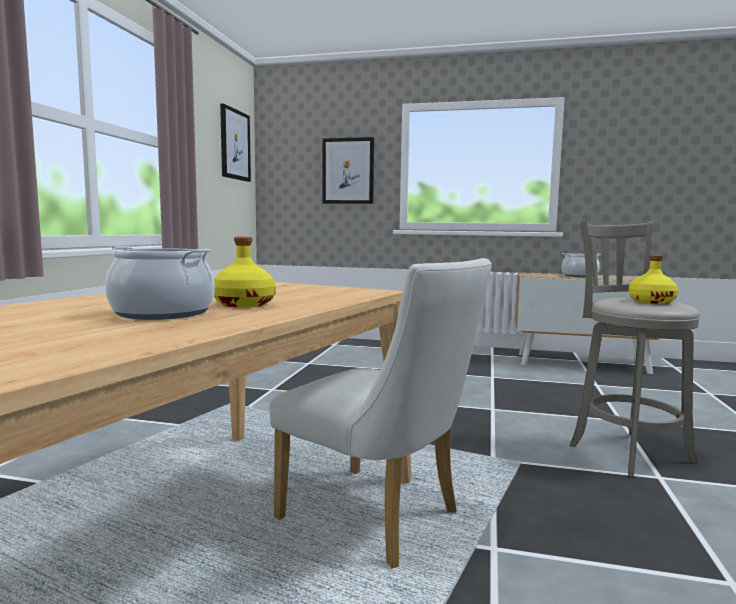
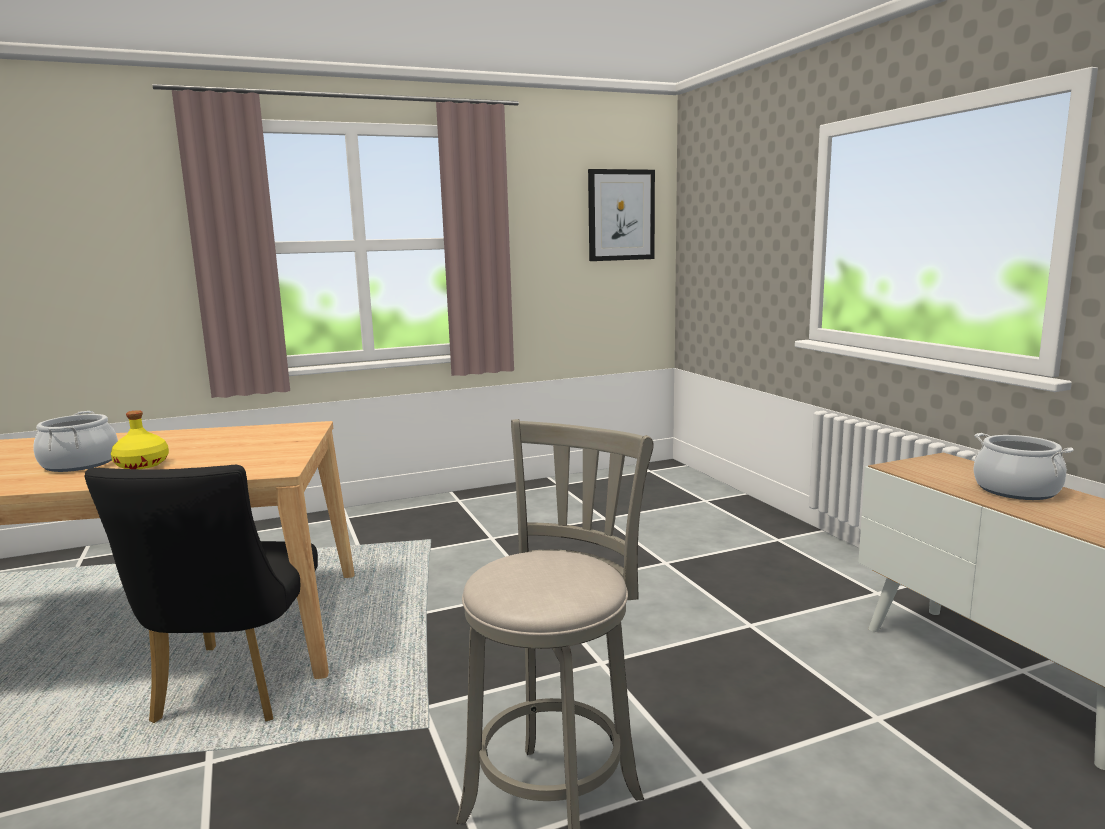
camera: 55 degrees right, 5 degrees up
(348, 171) = (757, 241): picture -> none
(380, 519) = (234, 690): white chair -> black chair
(651, 301) = (535, 579): yellow bottle -> none

